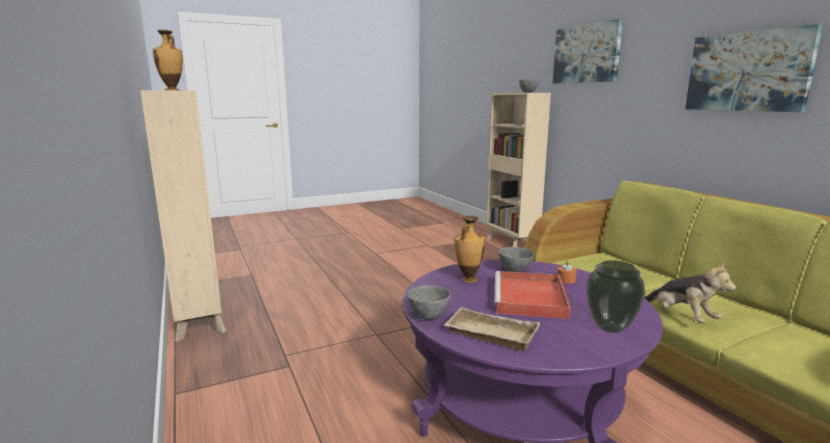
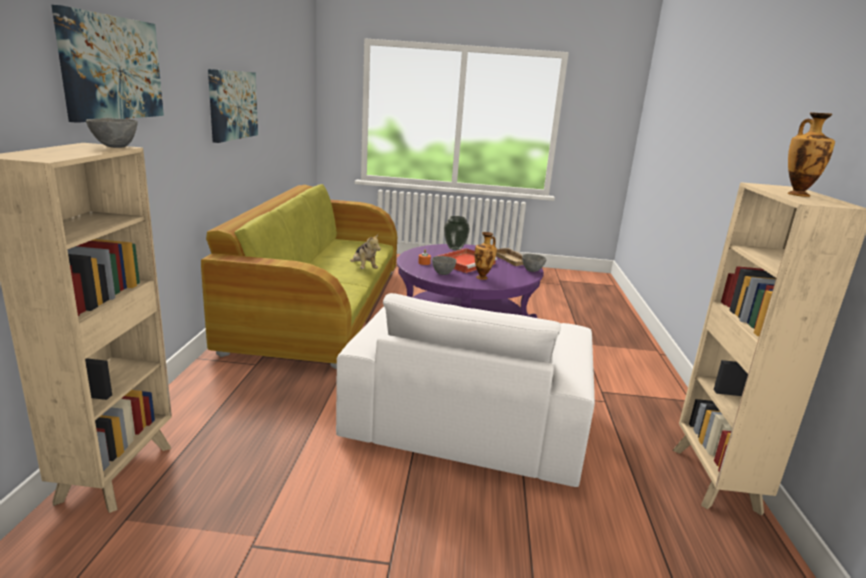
camera: 150 degrees left, 5 degrees up
(396, 303) = (467, 418): none -> white armchair
(681, 317) = (364, 269): plush toy -> plush toy turned 150 degrees clockwise

